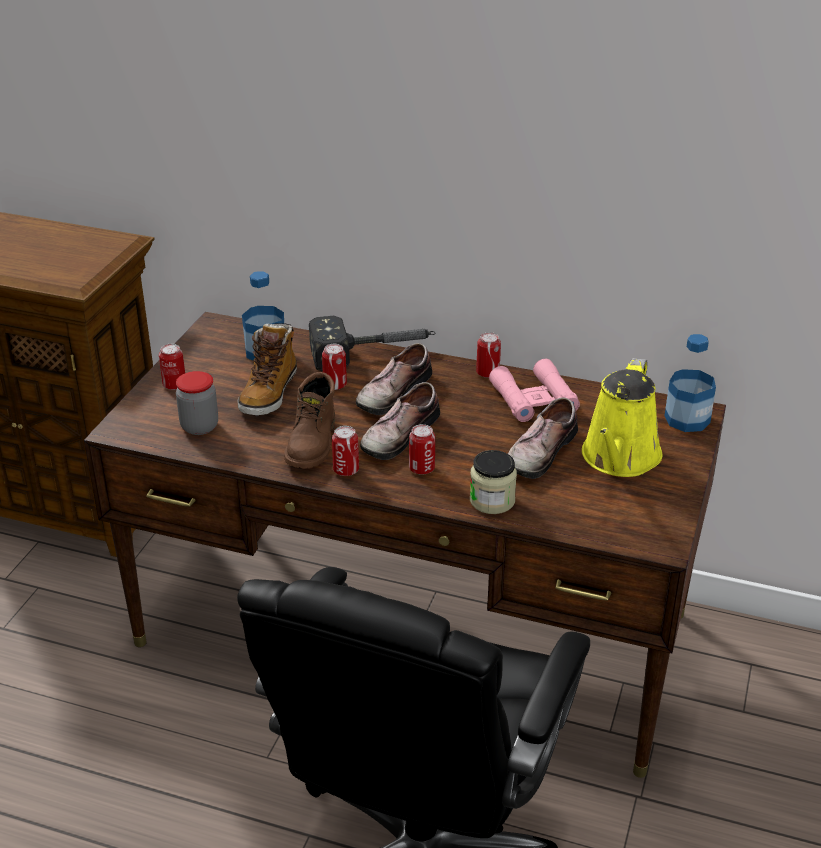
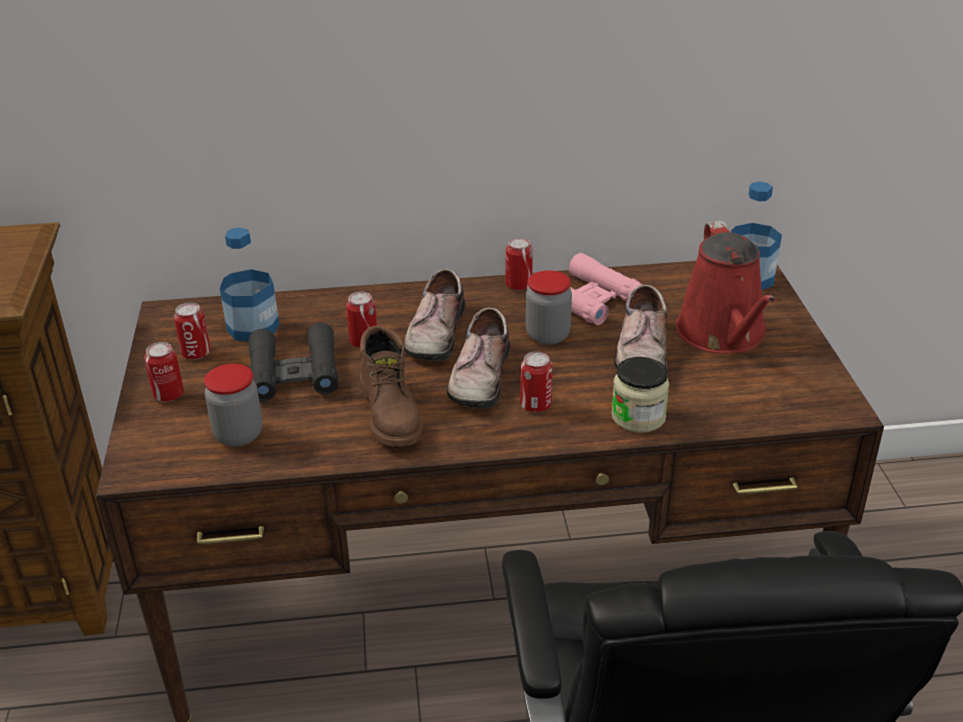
camera: 25 degrees left, 0 degrees up
(269, 393) = (294, 372): boot -> black binoculars
(346, 470) = (454, 432): can -> can (196, 353)
(374, 353) = (380, 296): hammer -> none
(476, 419) = (548, 335): none -> jar
(619, 458) = (723, 335): yellow watering can -> red watering can

